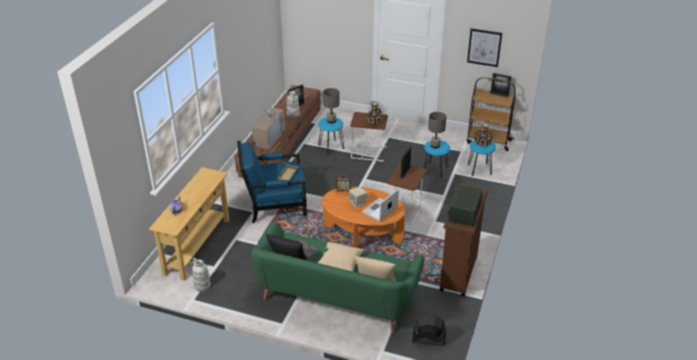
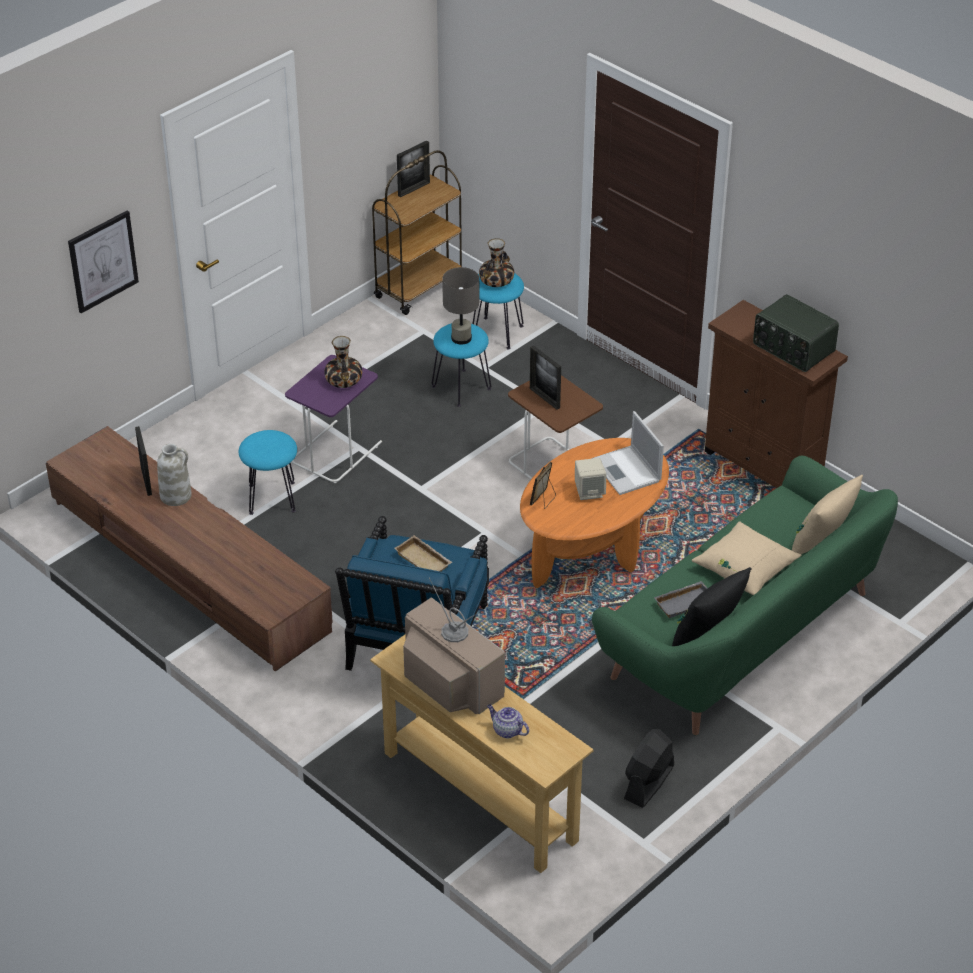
camera: 65 degrees left, 5 degrees up
(202, 285) = (608, 816): white vase -> none
(268, 137) = (238, 558): television -> television (448, 681)
(331, 121) = (266, 443): grey table lamp -> none
(369, 152) = (335, 451): brown side table -> purple side table
(428, 339) = (899, 559): black fan -> black fan (648, 783)
(484, 47) = (368, 118): picture -> picture (103, 261)

